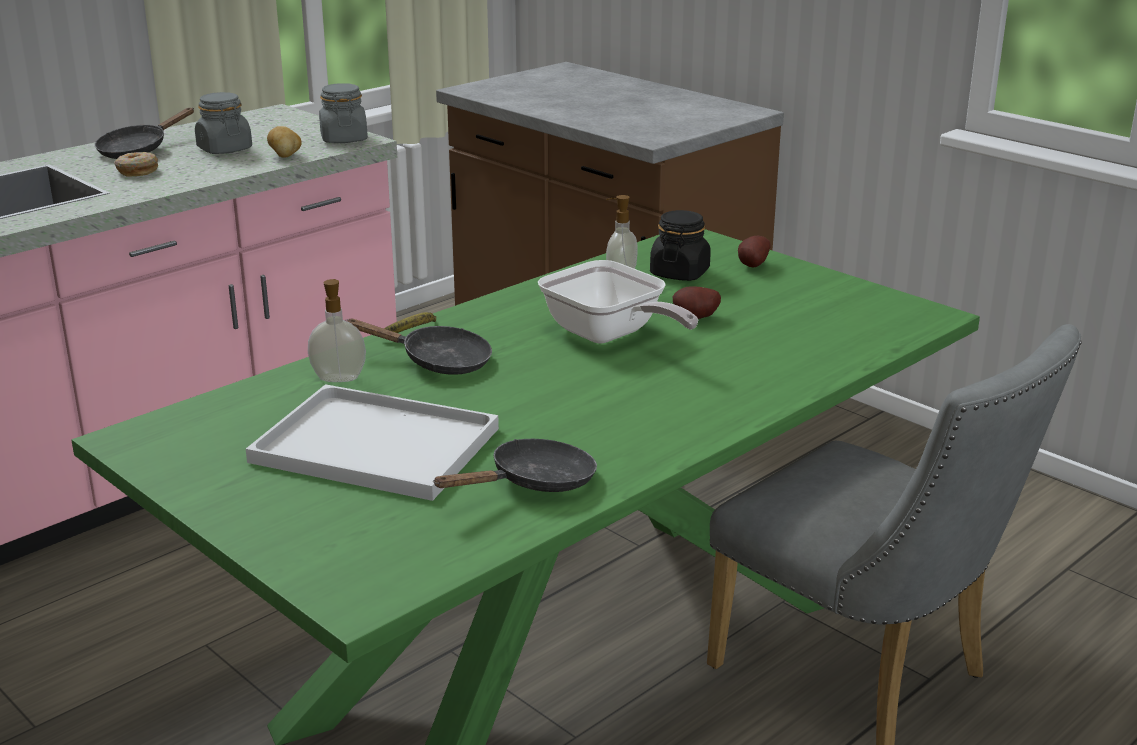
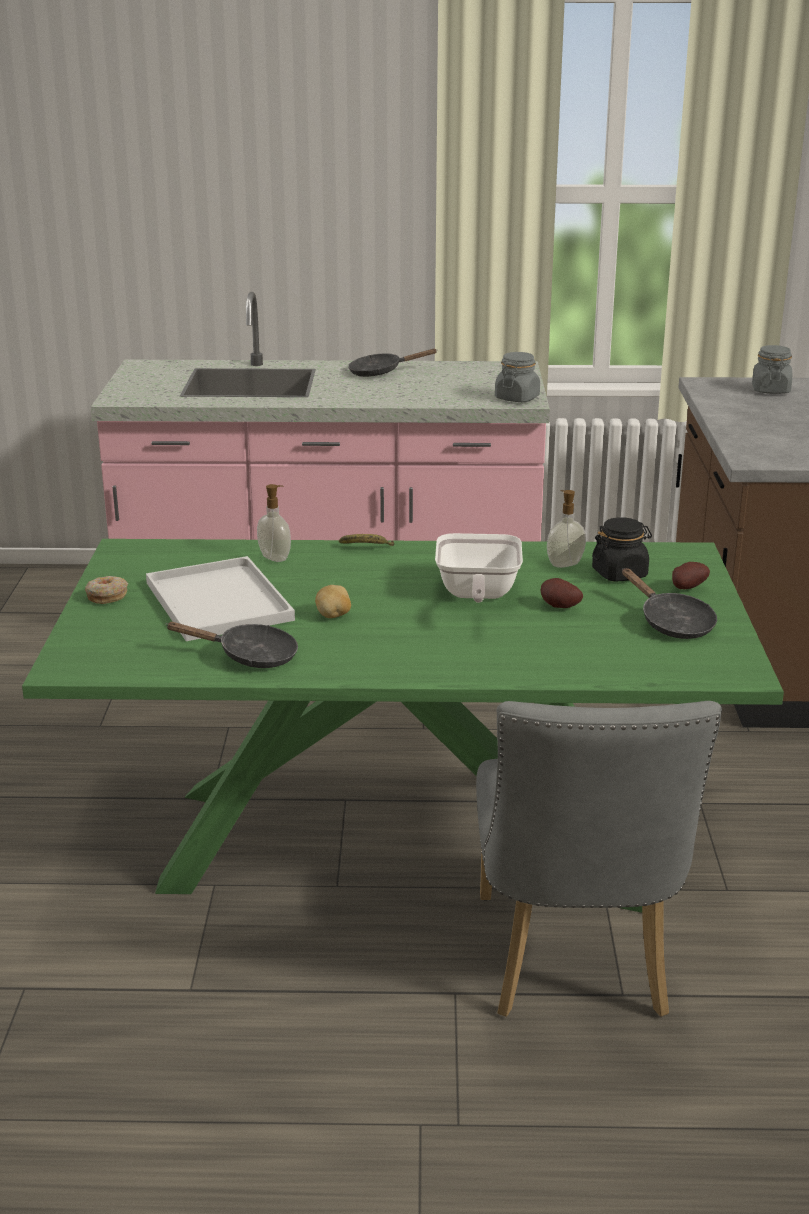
camera: 45 degrees right, 0 degrees up
(137, 171) = (350, 387): donut -> donut (107, 596)
(224, 149) = (429, 385): grey jar -> grey jar (770, 390)
(285, 156) = (454, 400): potato -> potato (333, 616)
(437, 361) = (344, 570): black frying pan -> black frying pan (672, 623)

